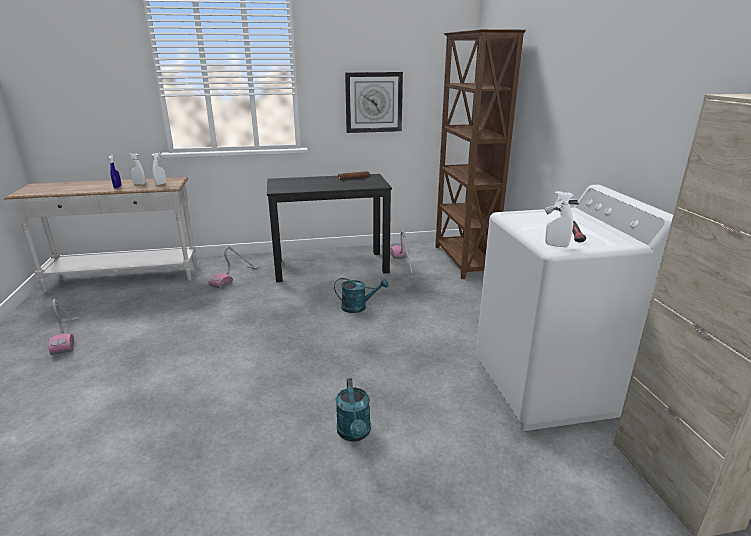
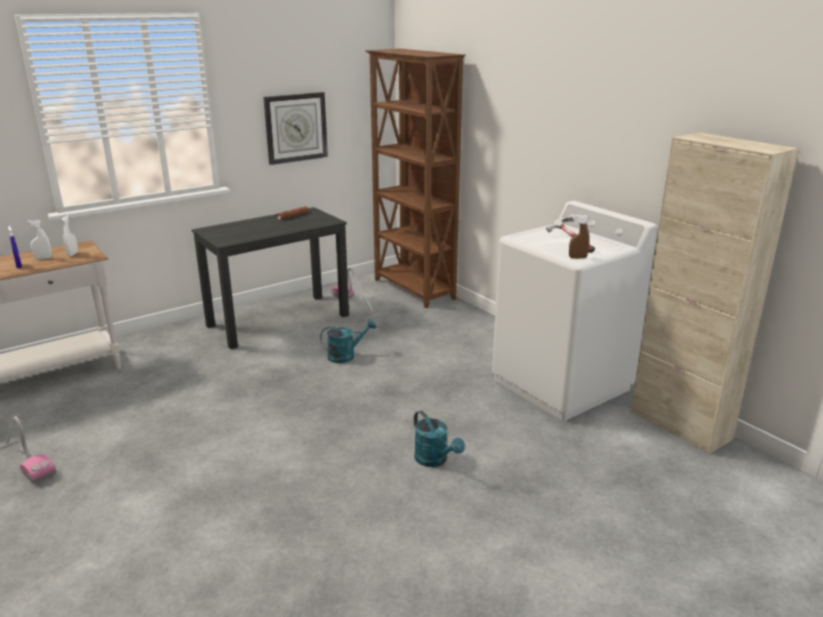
camera: 25 degrees left, 0 degrees up
(235, 277) = (175, 353): vacuum cleaner -> none
(556, 245) = (577, 258): white spray bottle -> brown spray bottle

